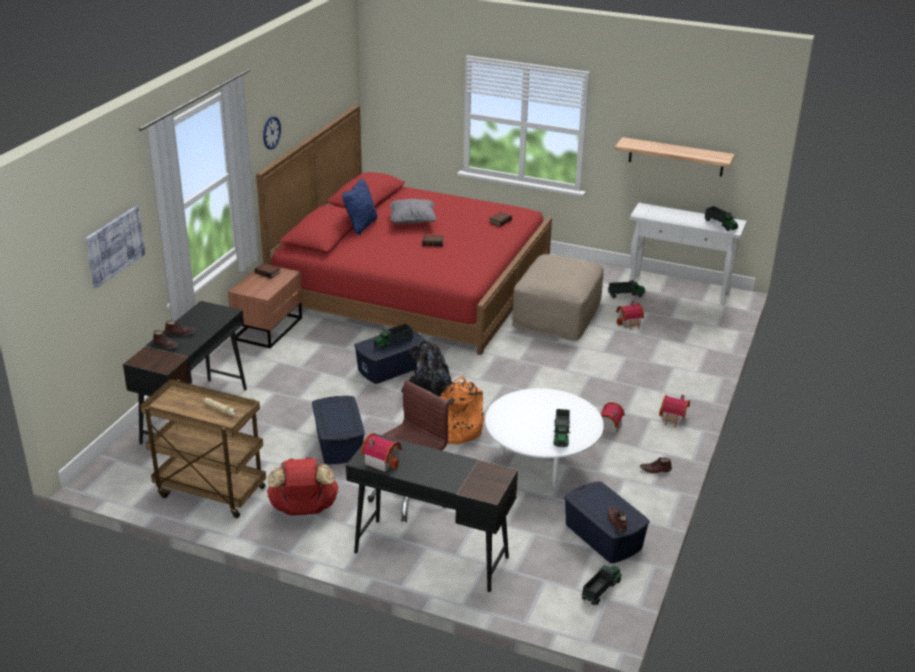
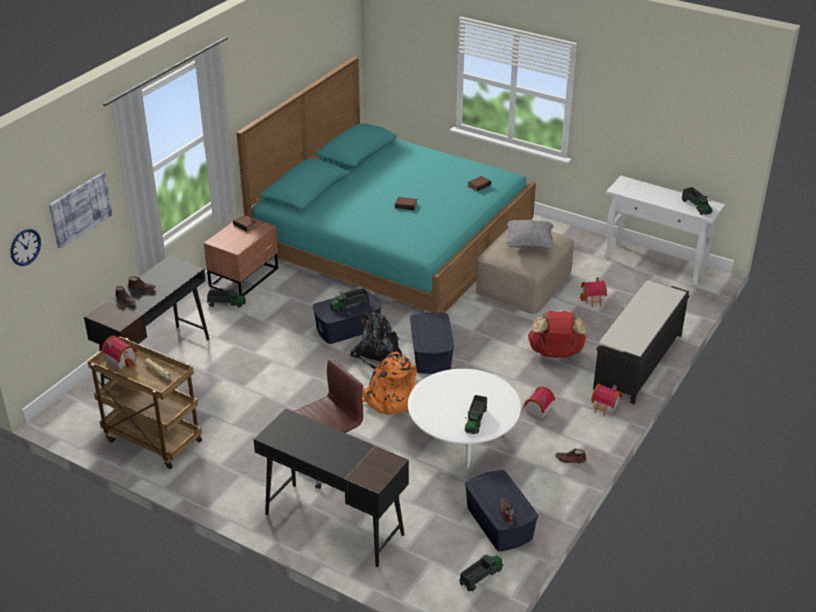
camera: 10 degrees right, 5 degrees up
(271, 132) = (255, 91): wall clock -> wall clock (25, 247)
(303, 510) = (230, 467): red backpack -> red backpack (555, 354)
(338, 443) = (279, 402): blue storage box -> blue storage box (430, 354)
(361, 226) = (342, 182): blue pillow -> none
(382, 460) = (287, 437): toy house -> toy house (122, 359)
(412, 221) = (393, 180): grey pillow -> grey pillow (529, 244)
(413, 285) = (392, 240): red bed -> turquoise bed
(625, 295) = (598, 267): toy truck -> toy truck (226, 304)
(676, 157) = (658, 134): shelf -> none
(692, 376) = (638, 362): none -> black bench

